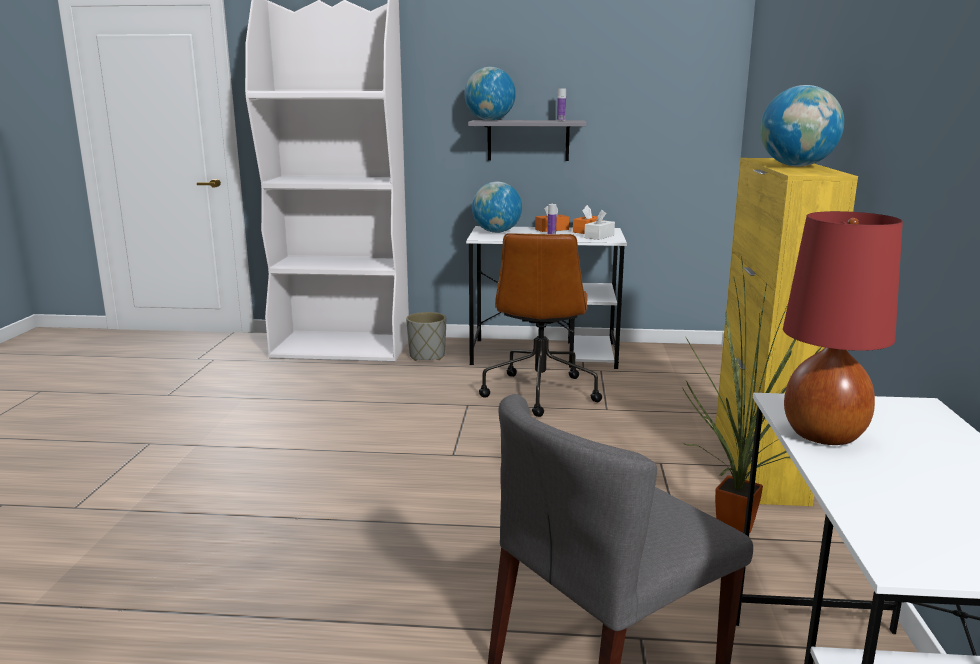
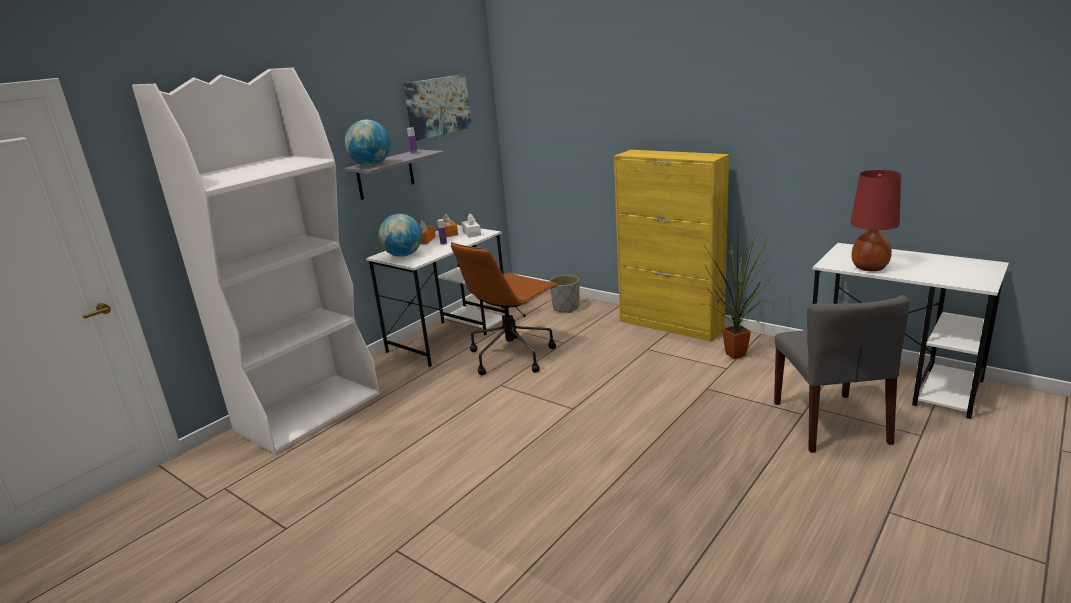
camera: 55 degrees left, 5 degrees up
(427, 356) = (387, 379): grey planter -> grey planter (566, 308)
(539, 392) = (512, 355): brown office chair -> brown office chair turned 90 degrees clockwise
(630, 72) = (437, 106): none -> picture
(797, 166) = (676, 154): globe -> none

